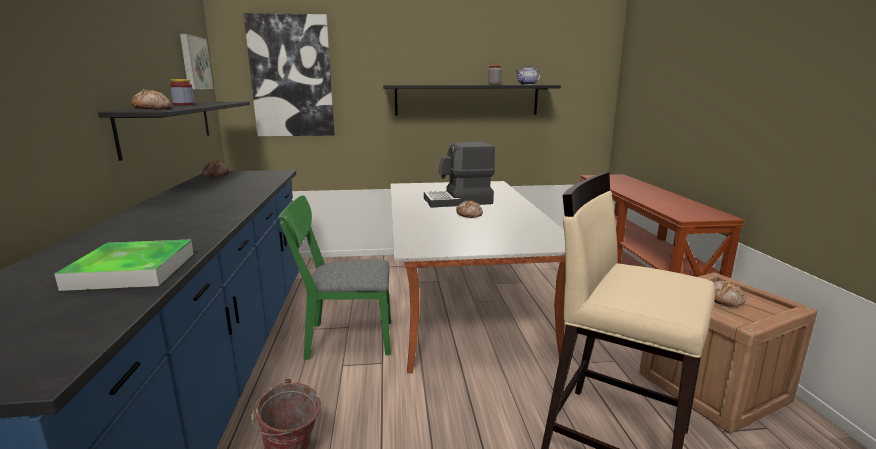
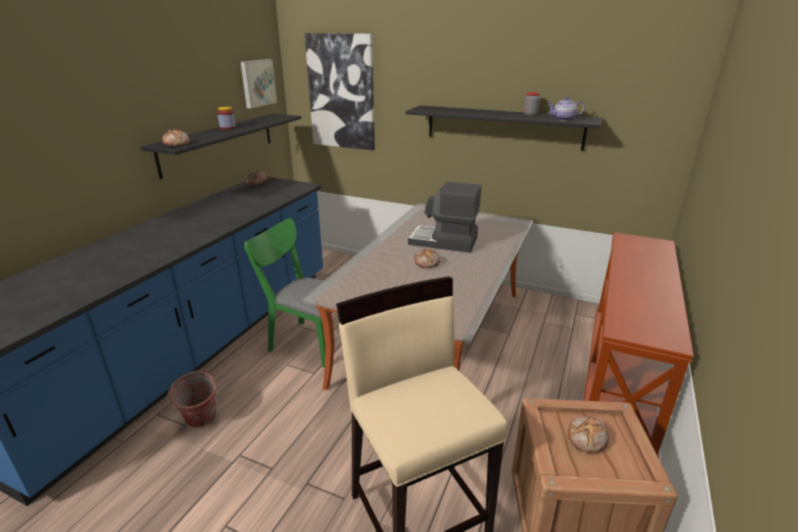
camera: 30 degrees right, 10 degrees up
(132, 270) = (93, 280): tray -> none

